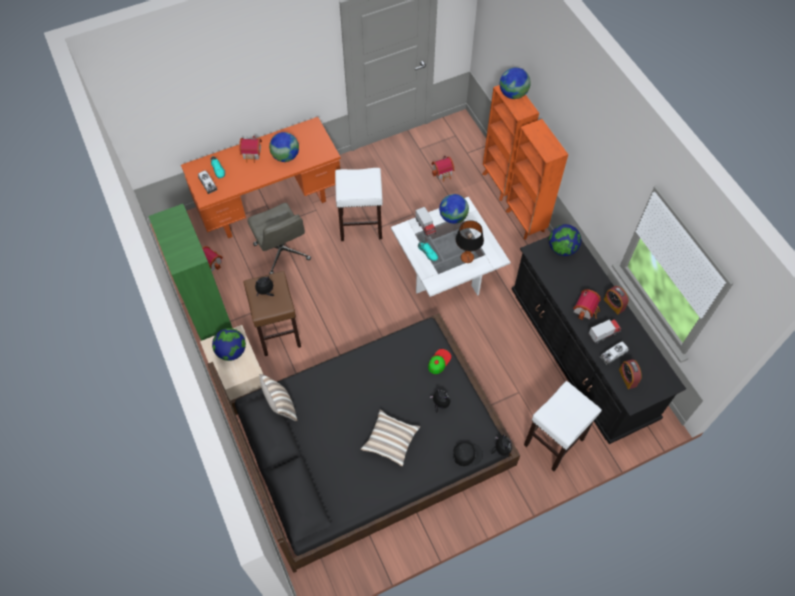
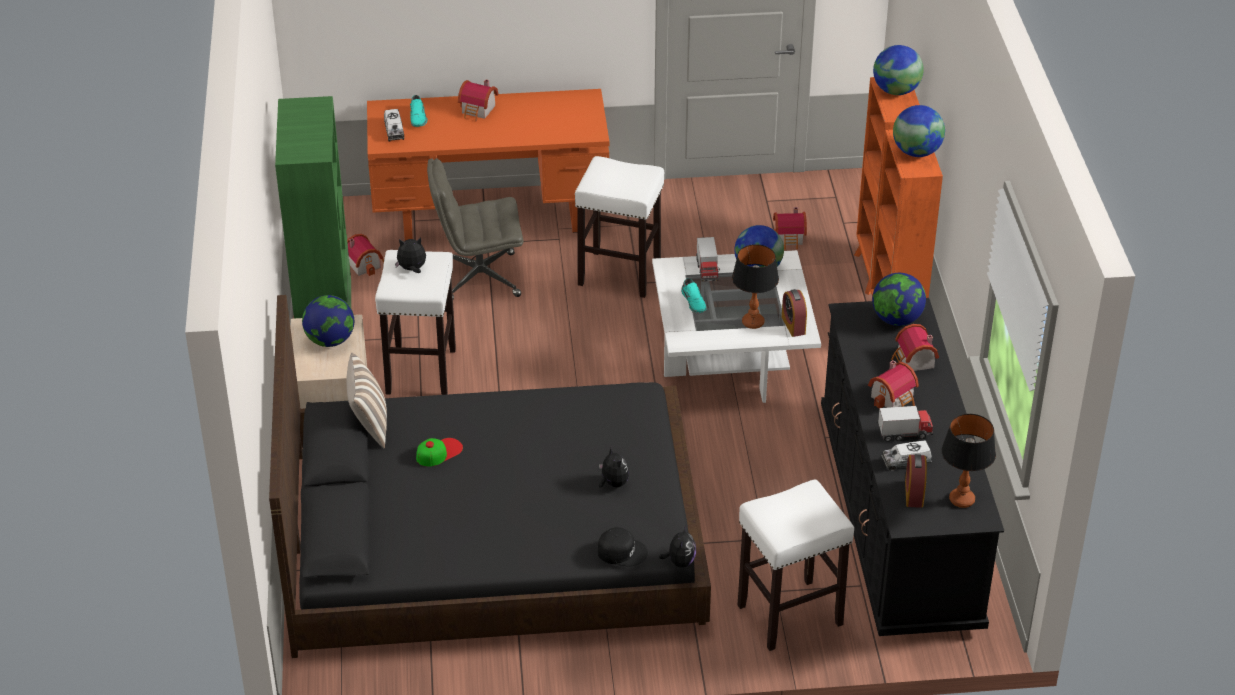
camera: 20 degrees right, 20 degrees down
(278, 332) = (421, 370): brown stool -> white stool
(282, 252) = (479, 278): grey office chair -> grey office chair turned 90 degrees clockwise
(285, 156) = (526, 124): globe -> globe (916, 152)
(390, 441) = (512, 506): pillow -> none
(439, 361) = (639, 434): cap -> cap (439, 452)
(584, 278) = (913, 361): none -> toy house
(614, 304) = (943, 403): alarm clock -> alarm clock (793, 325)
(654, 374) = (961, 499): none -> table lamp

